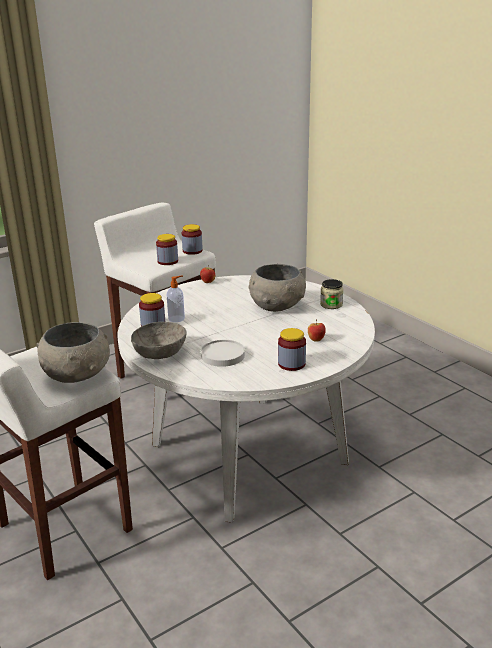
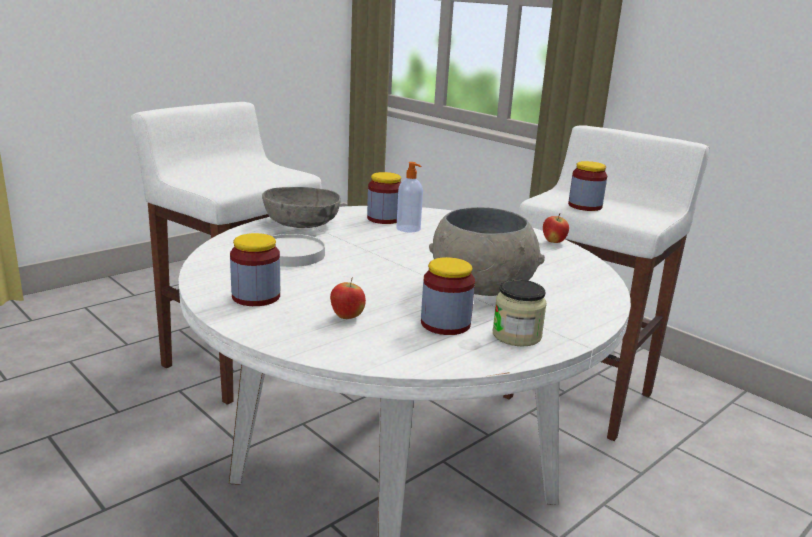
camera: 80 degrees right, 5 degrees down
(77, 375) = (222, 183): grey bowl -> none
(192, 251) = (645, 217): jar -> jar (445, 324)

